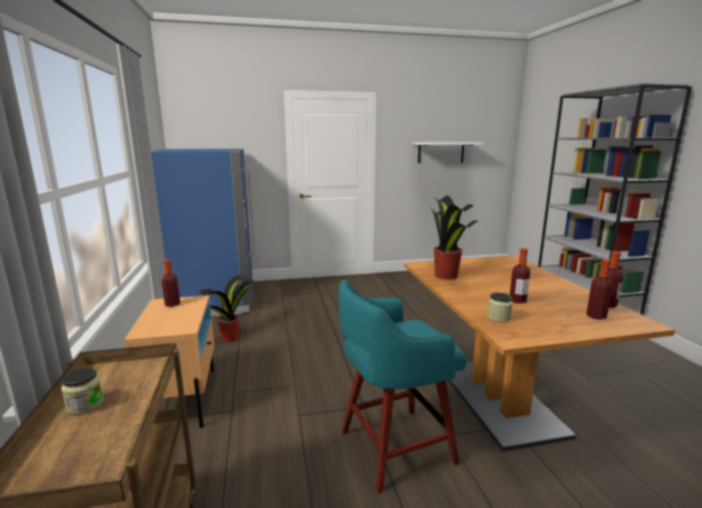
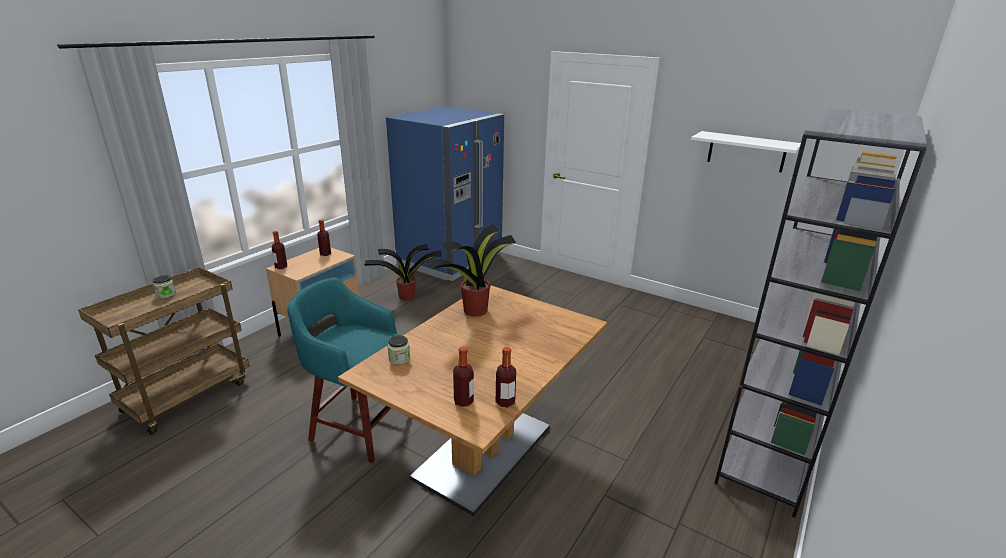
camera: 45 degrees right, 10 degrees up
(517, 300) = (454, 357): bottle -> bottle (281, 267)

